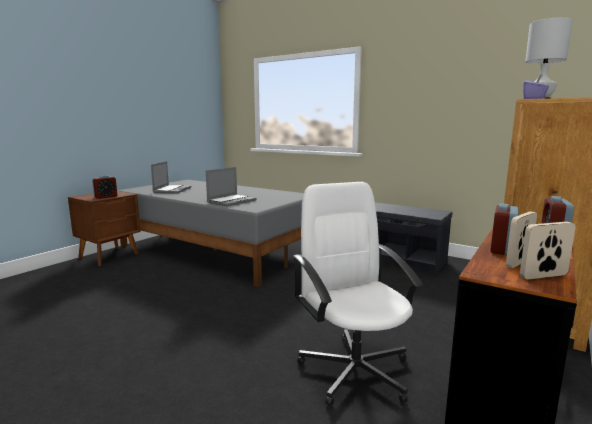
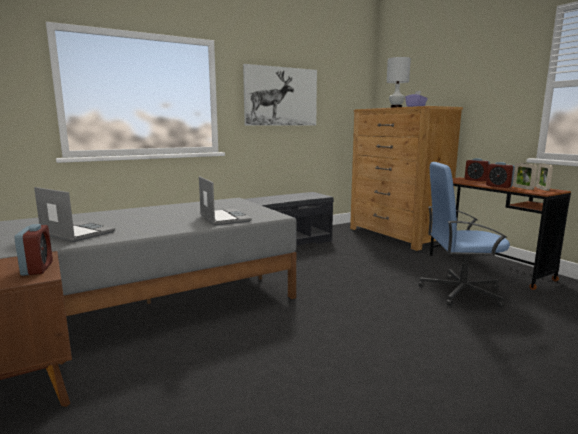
camera: 65 degrees left, 0 degrees up
(355, 370) = (460, 292): white office chair -> blue office chair
(432, 94) = (281, 96): none -> picture

